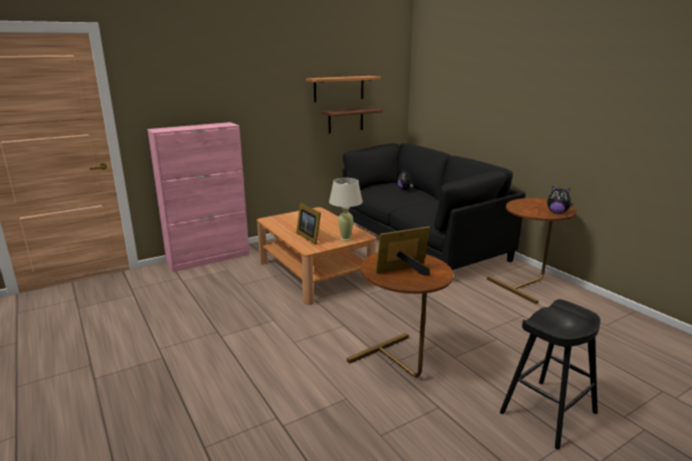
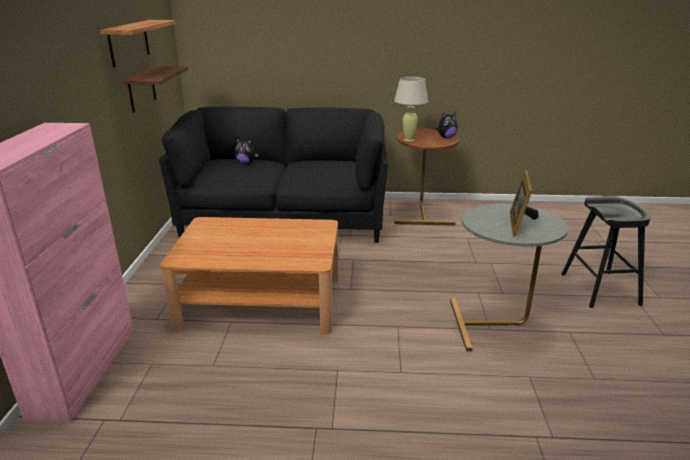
camera: 55 degrees left, 5 degrees up
(309, 237) = (281, 251): picture frame -> none
(345, 238) = (316, 235): beige table lamp -> beige table lamp (408, 140)
(400, 365) = (496, 324): brown side table -> grey side table

